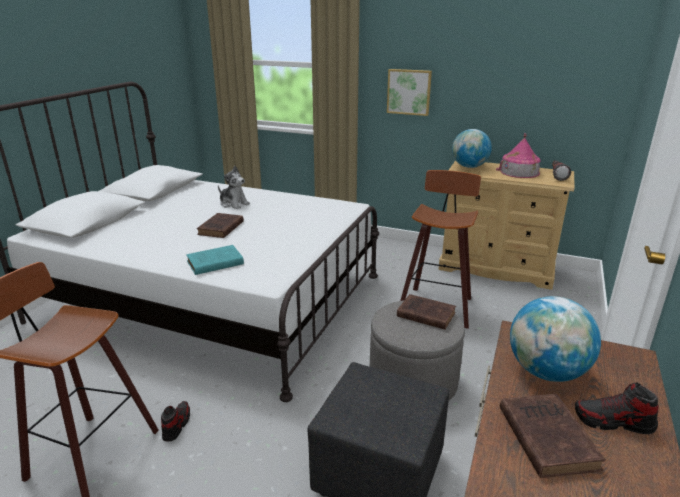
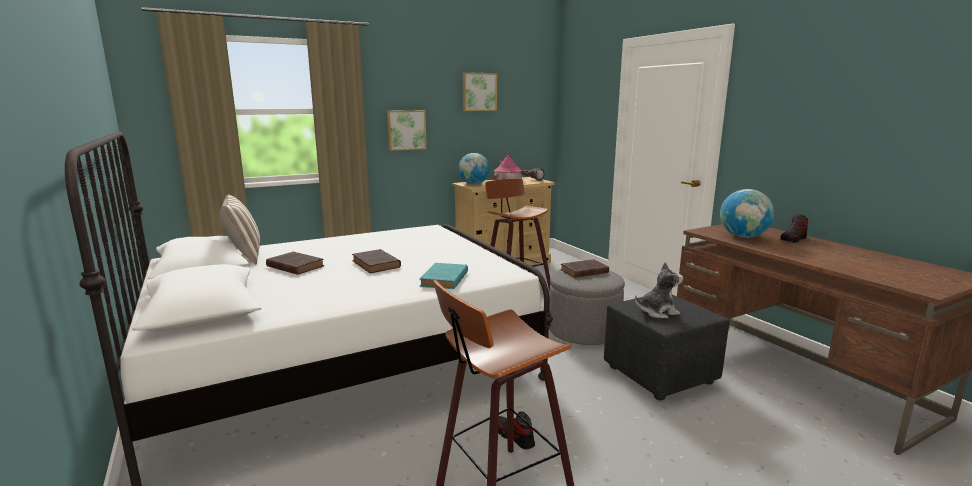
camera: 50 degrees left, 10 degrees down
(185, 190) = (244, 257): none -> pillow
(234, 204) = (332, 250): plush toy -> plush toy (657, 312)
(509, 51) = (479, 92): none -> picture
(545, 436) = (797, 250): brown book -> brown book (294, 266)

